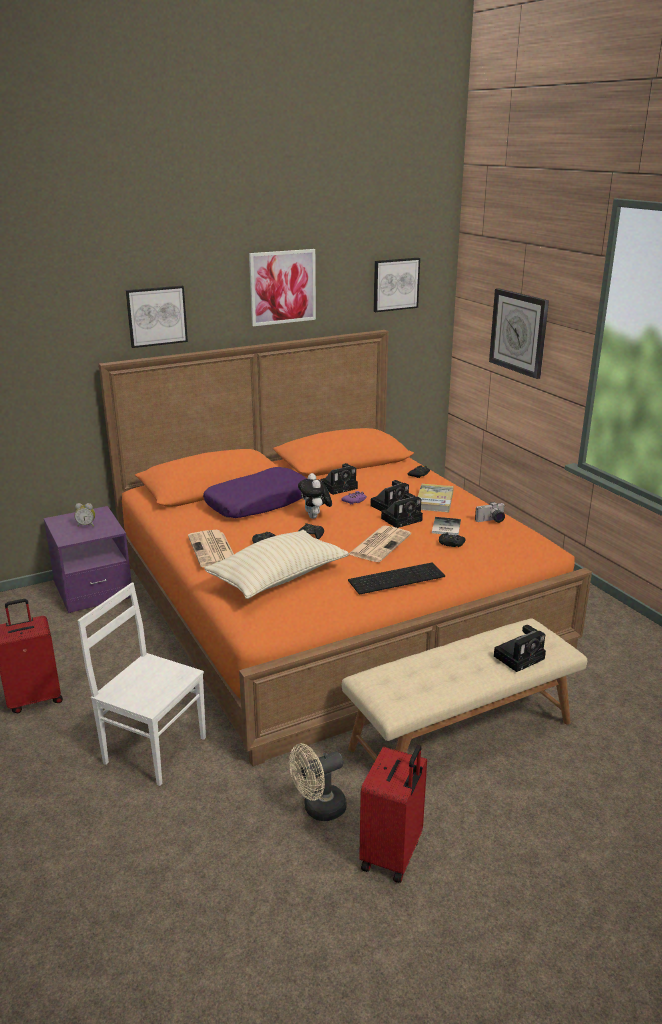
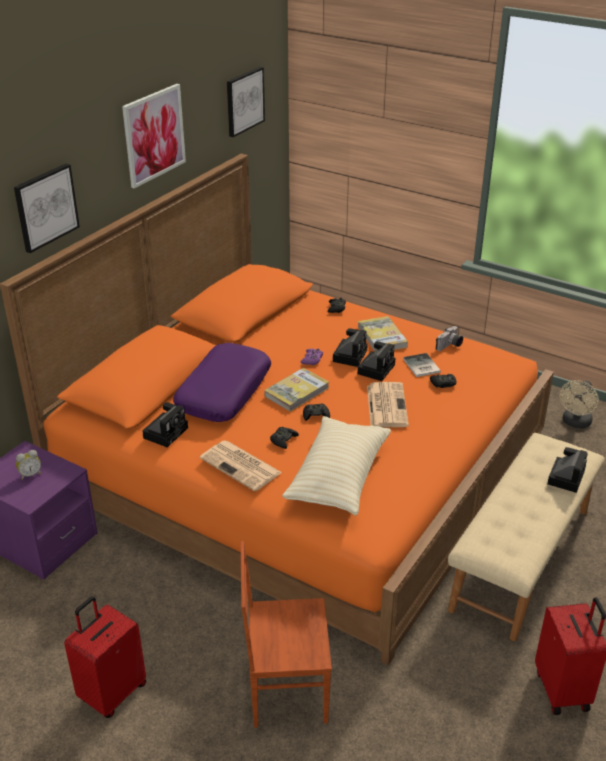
camera: 30 degrees left, 10 degrees up
(155, 749) = (286, 689): white chair -> brown chair
(315, 517) = (297, 392): plush toy -> book
(318, 809) = (476, 678): beige fan -> beige fan (575, 423)
(340, 487) = (281, 346): camera -> camera (166, 432)
(397, 577) = (436, 438): keyboard -> none
(519, 332) = (386, 137): wall clock -> none

